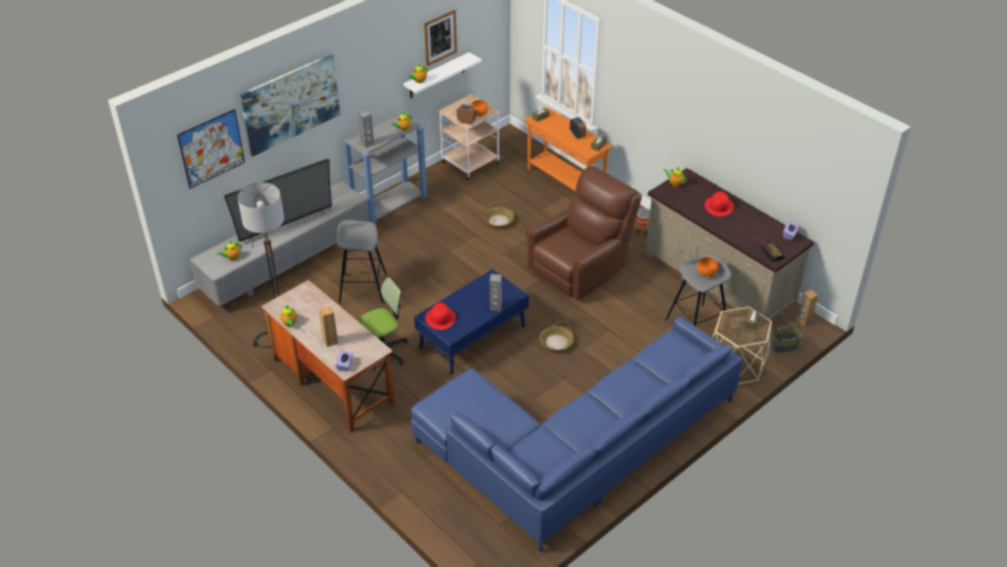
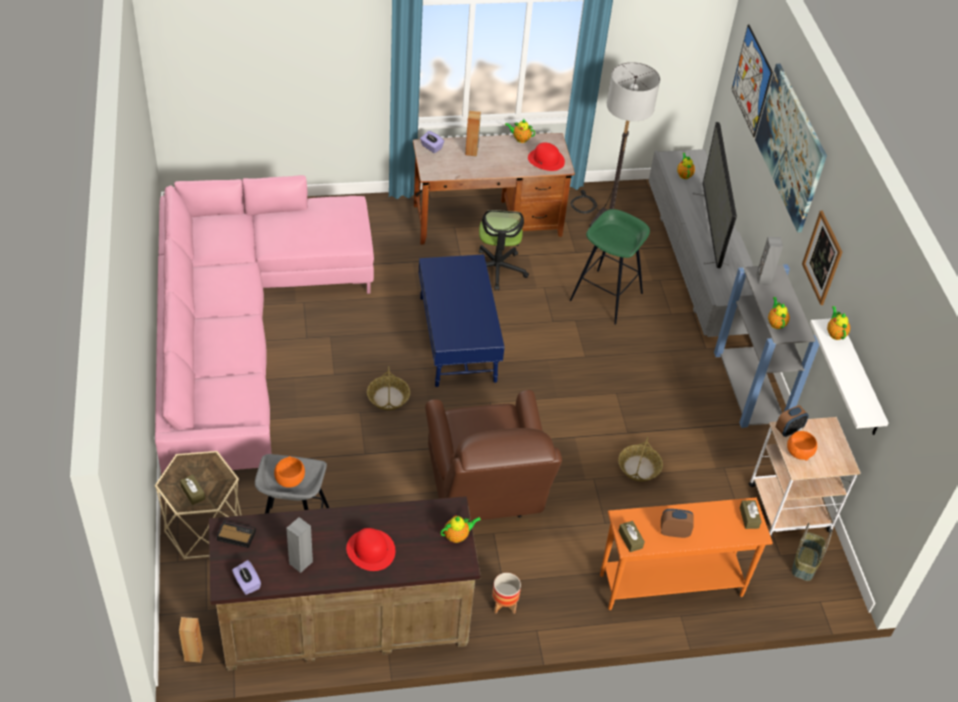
camera: 120 degrees right, 5 degrees up
(363, 288) = (606, 297): grey stool -> green stool
(440, 37) = (882, 340): picture -> picture (822, 258)
(440, 318) = (463, 270): red hat -> red hat (546, 159)
(495, 307) = (441, 316): grey speaker -> grey speaker (300, 562)
(577, 447) = (242, 332): blue sofa -> pink sofa
(783, 345) = (183, 599): basket -> basket (805, 564)

